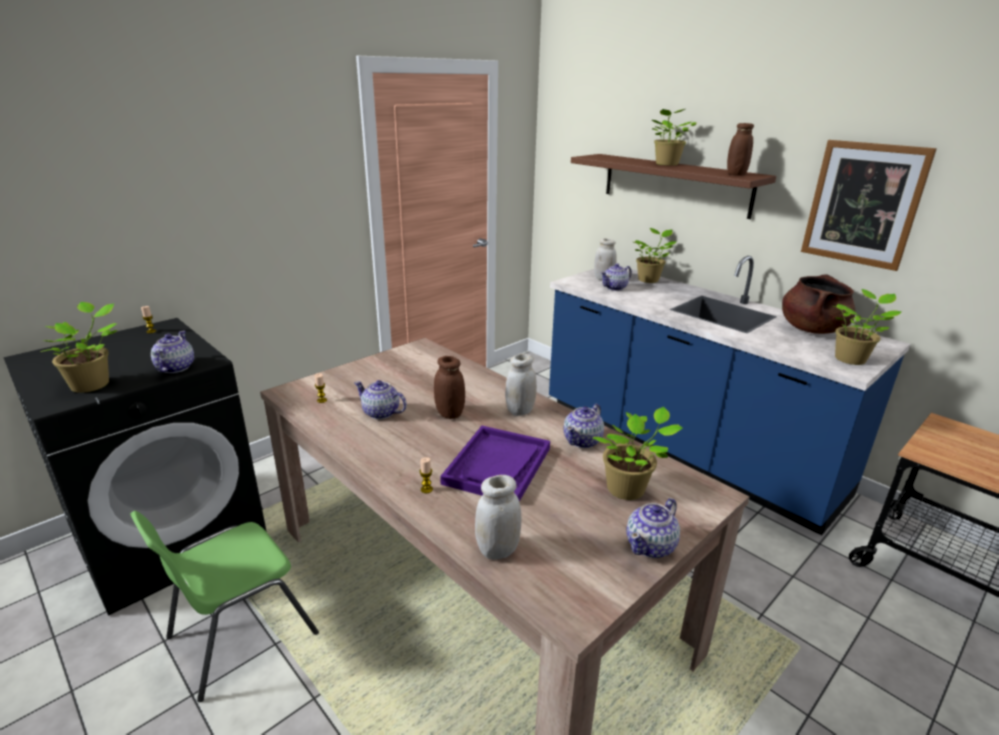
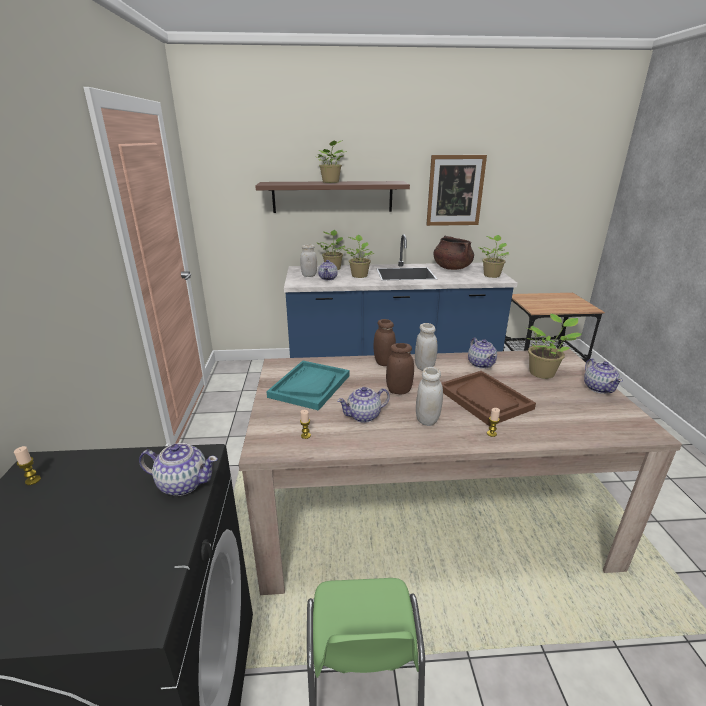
camera: 50 degrees left, 0 degrees up
(93, 384) = (129, 562): potted plant -> potted plant (359, 275)
(175, 368) = (183, 483): teapot -> teapot turned 150 degrees clockwise
(402, 372) = (310, 386): none -> turquoise tray
(497, 466) = (485, 399): purple tray -> brown tray
(497, 550) = (578, 433): white jar -> white jar (427, 420)
(736, 174) = (388, 182): brown jar -> brown jar (384, 362)

